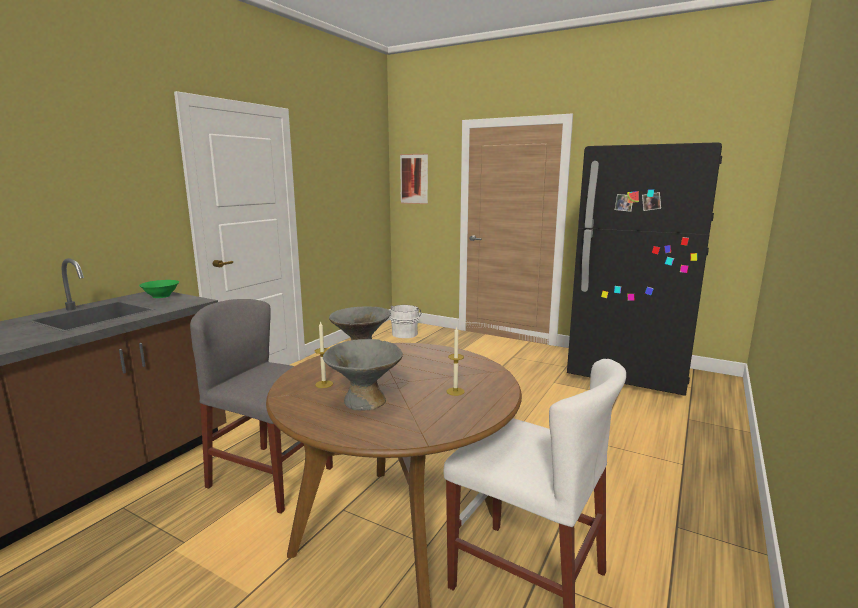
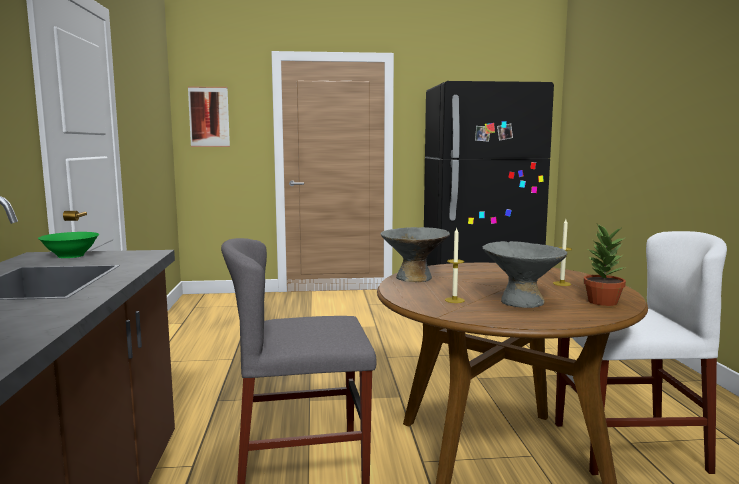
camera: 35 degrees left, 5 degrees down
(405, 333) = (224, 305): white bucket -> none
(427, 422) = (601, 301): none -> potted plant

